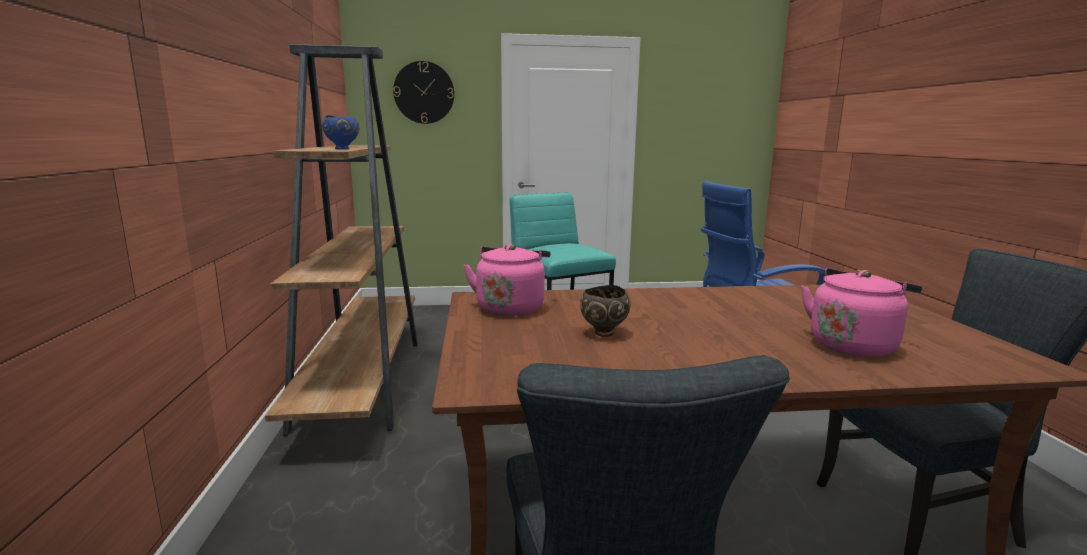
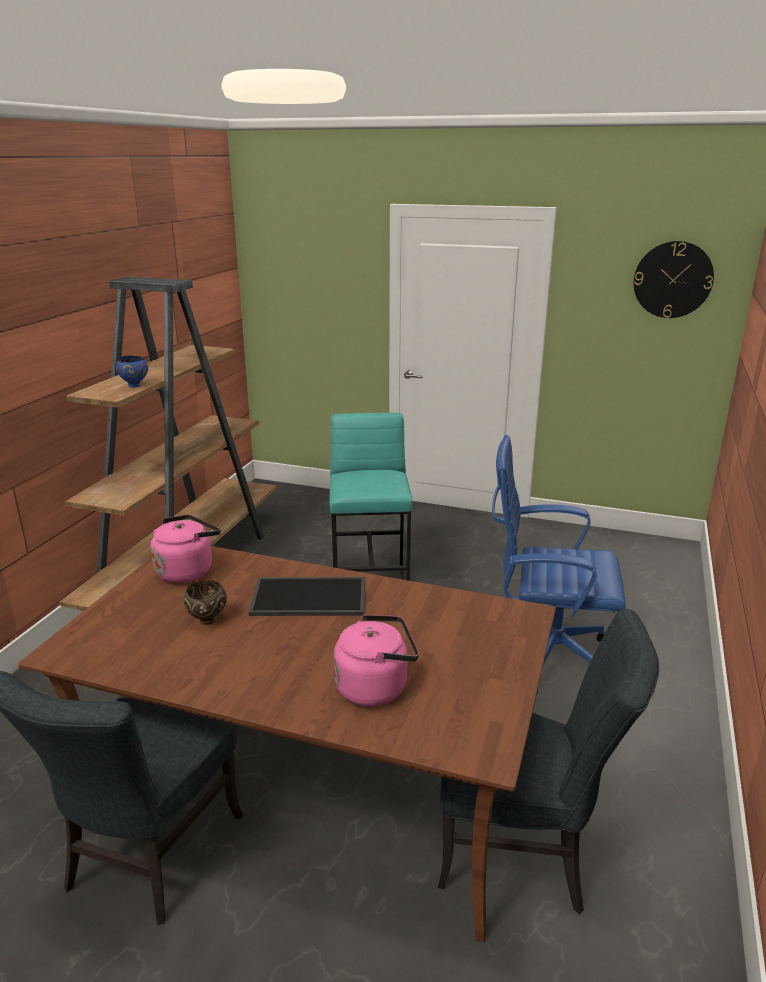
camera: 25 degrees right, 10 degrees up
(424, 92) = (310, 268): wall clock -> wall clock (672, 279)
(668, 306) = (307, 598): none -> tray

